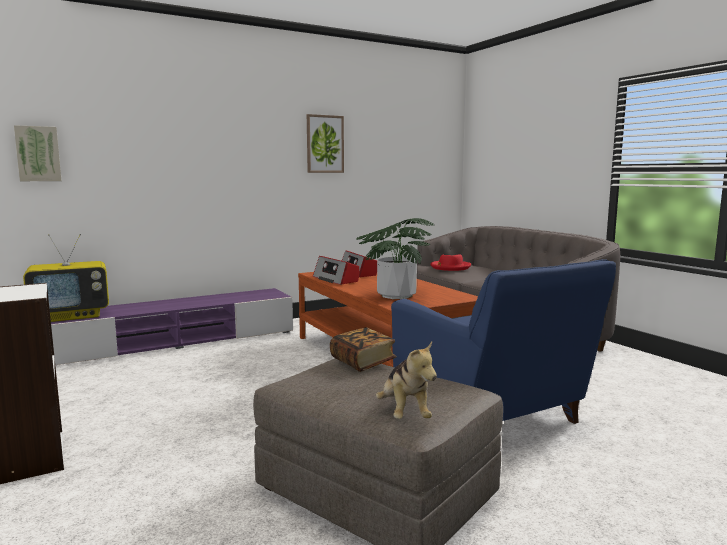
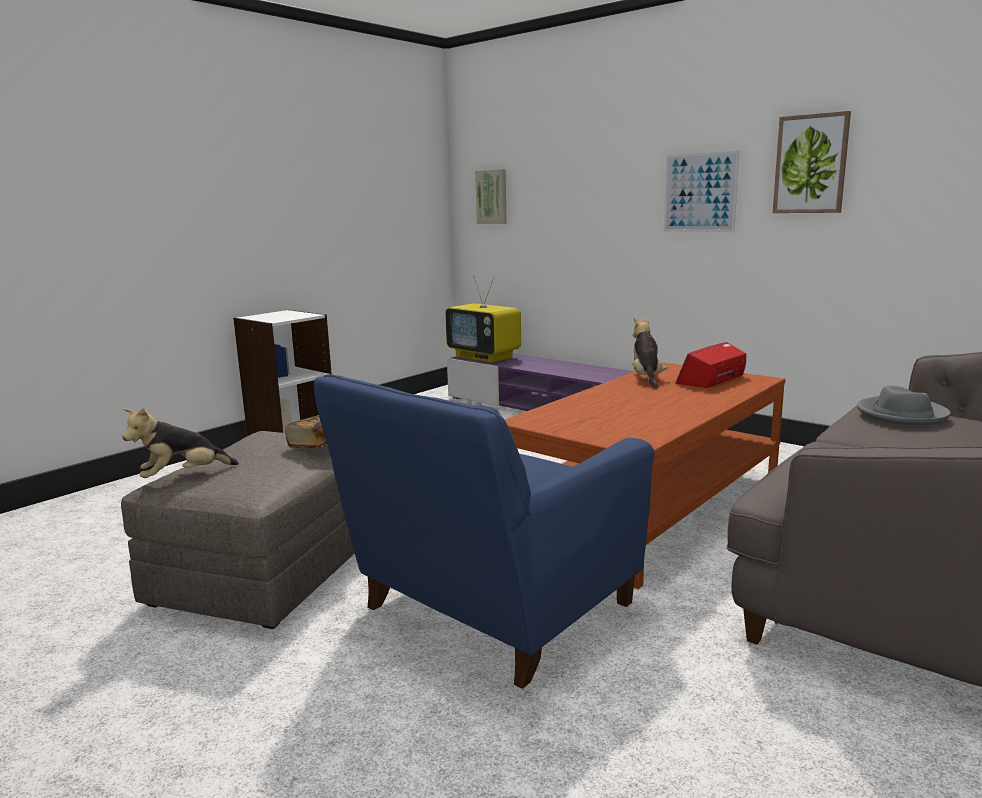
camera: 70 degrees right, 5 degrees up
(258, 158) = (700, 192): none -> picture
(336, 279) = (646, 378): radio -> plush toy
(396, 295) = (588, 412): potted plant -> none
(450, 267) = (901, 415): red hat -> grey hat

